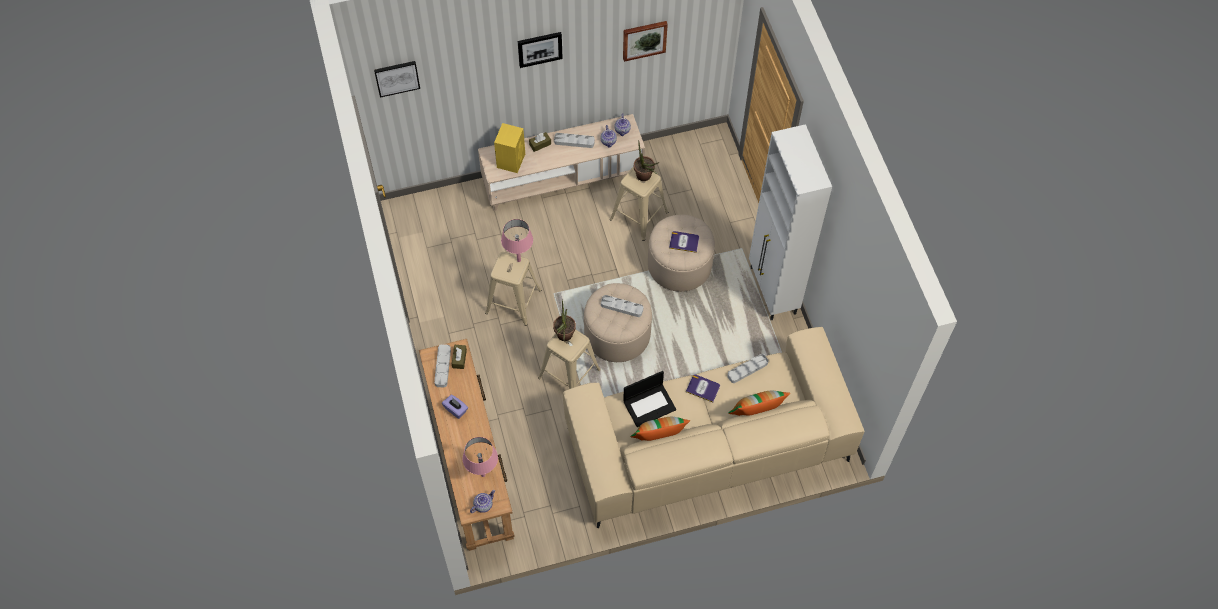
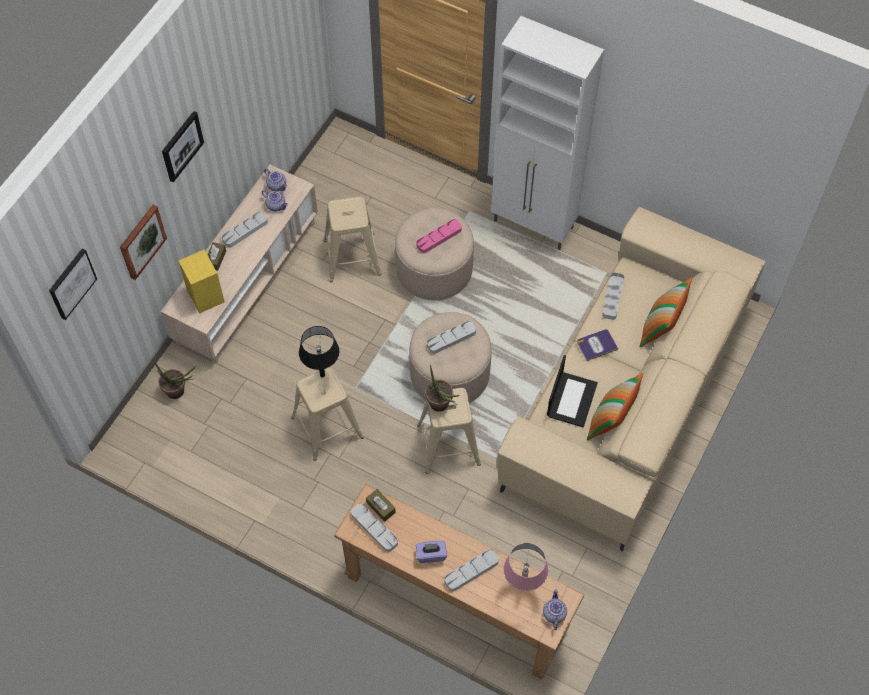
camera: 45 degrees left, 0 degrees up
(466, 439) = (471, 571): none -> grey tray
(519, 260) = (322, 375): pink table lamp -> black table lamp
(644, 39) = (259, 67): picture -> picture (141, 241)
(645, 178) = (350, 208): potted plant -> potted plant (179, 392)
(684, 242) = (439, 237): book -> pink tray

